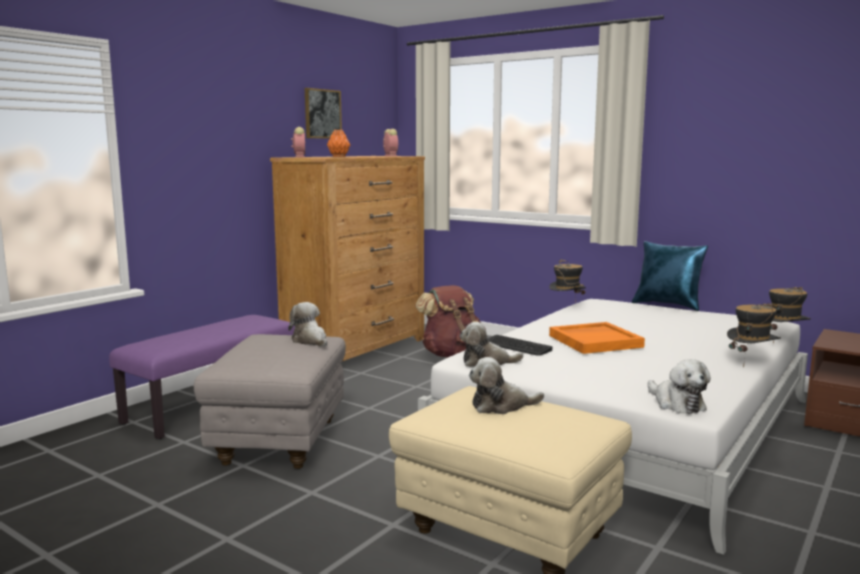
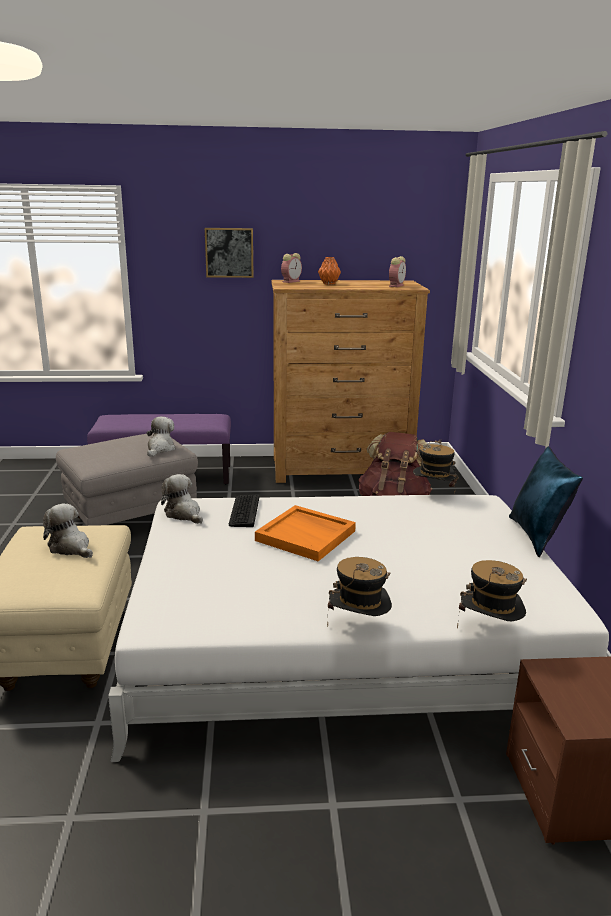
camera: 50 degrees right, 10 degrees up
(322, 114) = (347, 237): picture -> picture (229, 252)
(676, 403) = (157, 614): plush toy -> none

